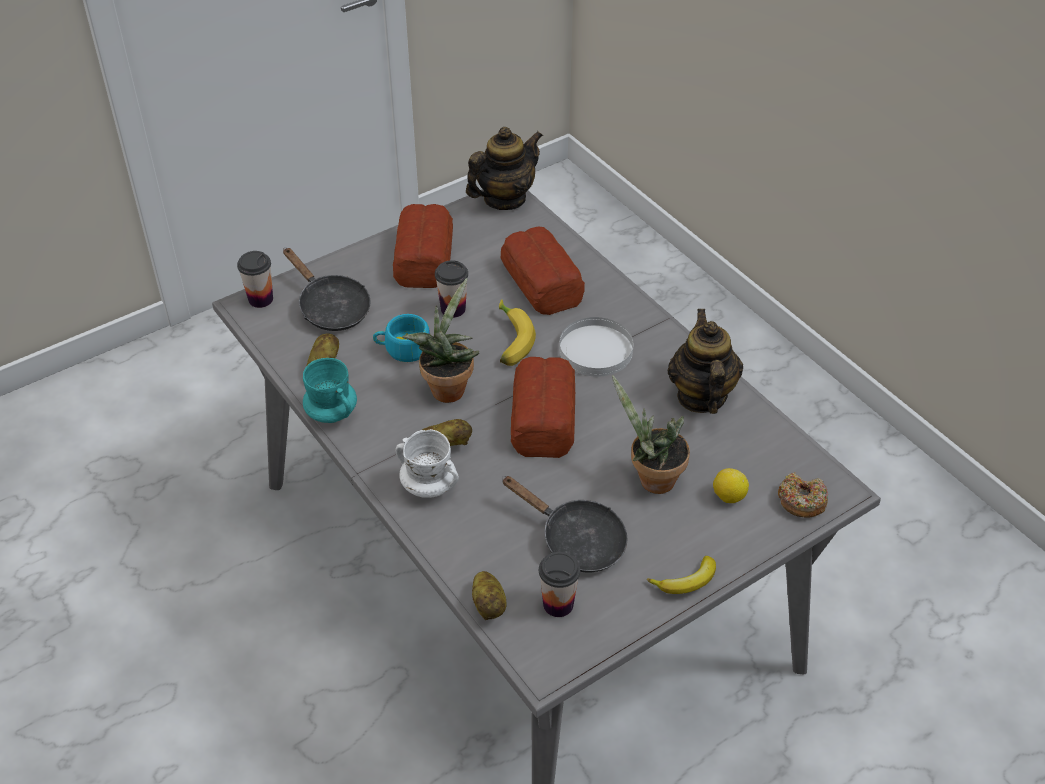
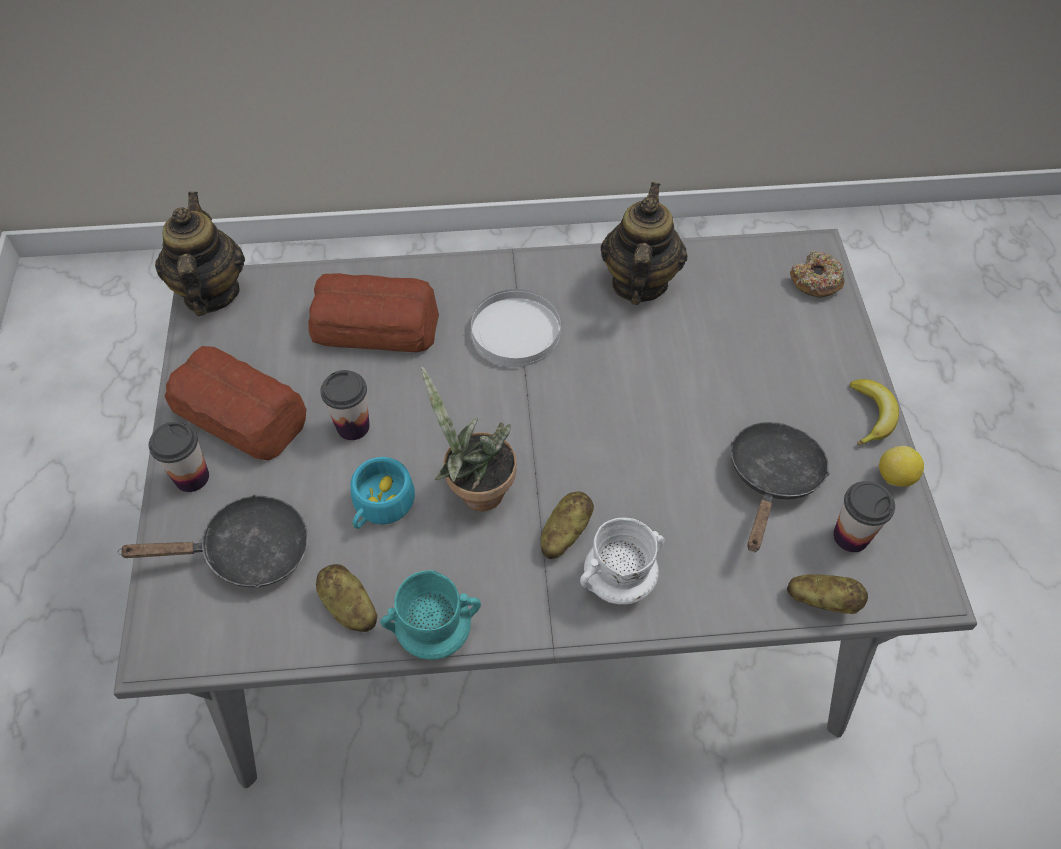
camera: 60 degrees left, 10 degrees up
(260, 299) = (163, 628): cup -> cup (192, 477)
(509, 340) = (444, 398): banana -> none
(544, 416) = (581, 422): bread -> none
(576, 540) = (772, 479): black frying pan -> black frying pan turned 45 degrees counterclockwise
(651, 479) = (725, 376): potted plant -> none
(701, 396) = (638, 283): teapot -> teapot turned 75 degrees clockwise
(728, 496) = (781, 329): lemon -> lemon (895, 477)

